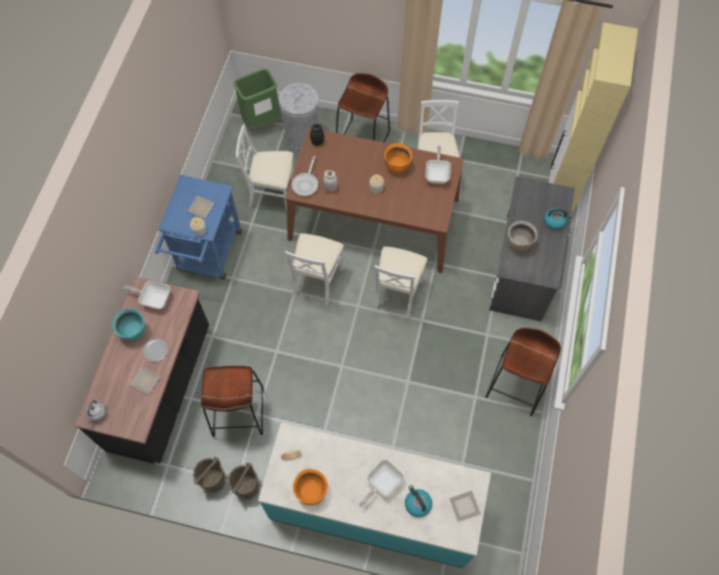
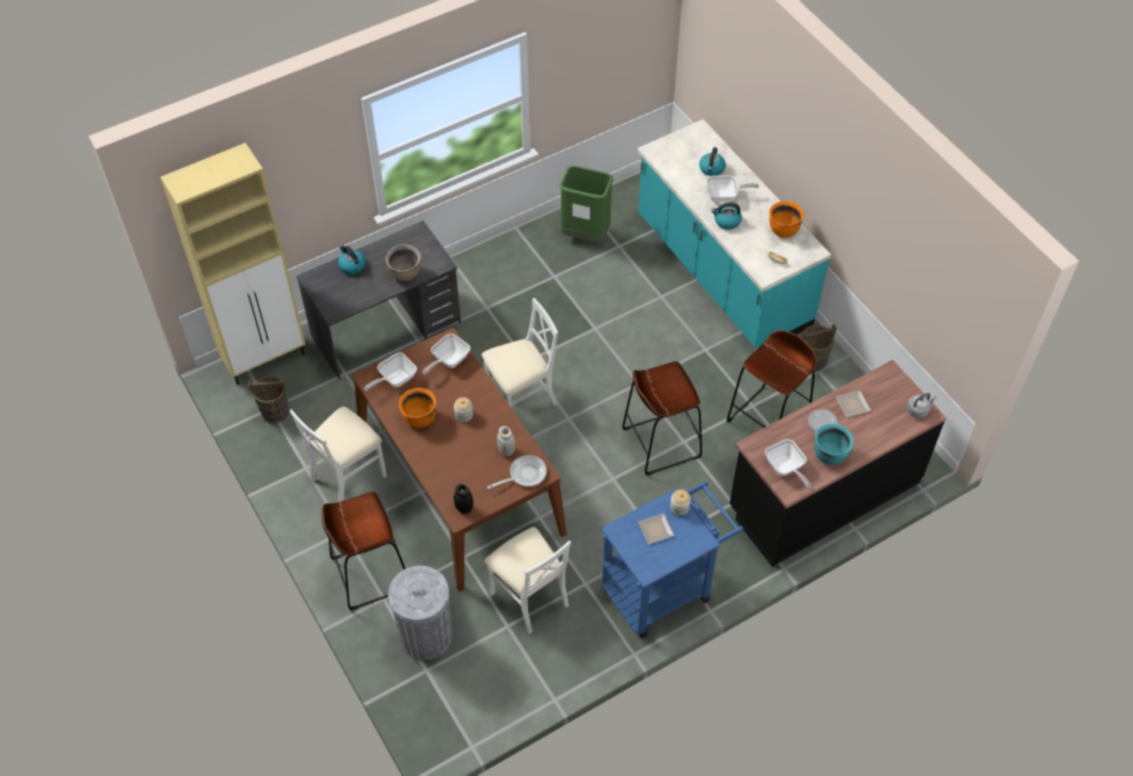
camera: 135 degrees left, 10 degrees down
(213, 480) = (837, 387): brown bucket -> brown bucket (274, 411)
(262, 123) = (449, 697): green trash can -> green trash can (585, 235)
(317, 280) = (580, 471): white chair -> none
(358, 460) = (726, 221): none -> kettle
(423, 209) = (448, 361): none -> frying pan
(464, 507) = (681, 144): plate -> none
(516, 385) = (512, 258): brown stool -> brown stool (661, 443)

